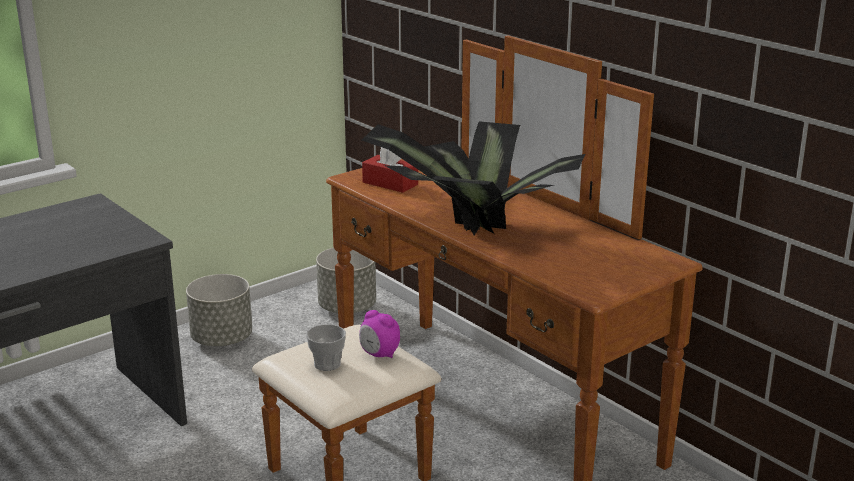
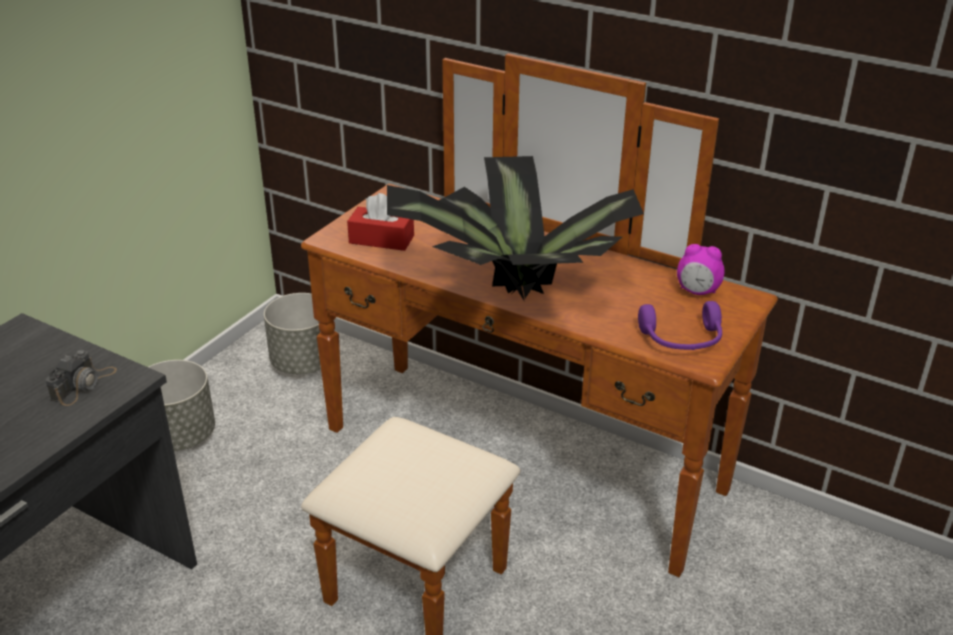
camera: 20 degrees left, 10 degrees up
(113, 237) = (84, 384): none -> camera
(327, 364) = (397, 486): cup -> none
(379, 354) = (448, 459): alarm clock -> alarm clock (697, 292)
(587, 279) = (682, 340): none -> purple headphones

